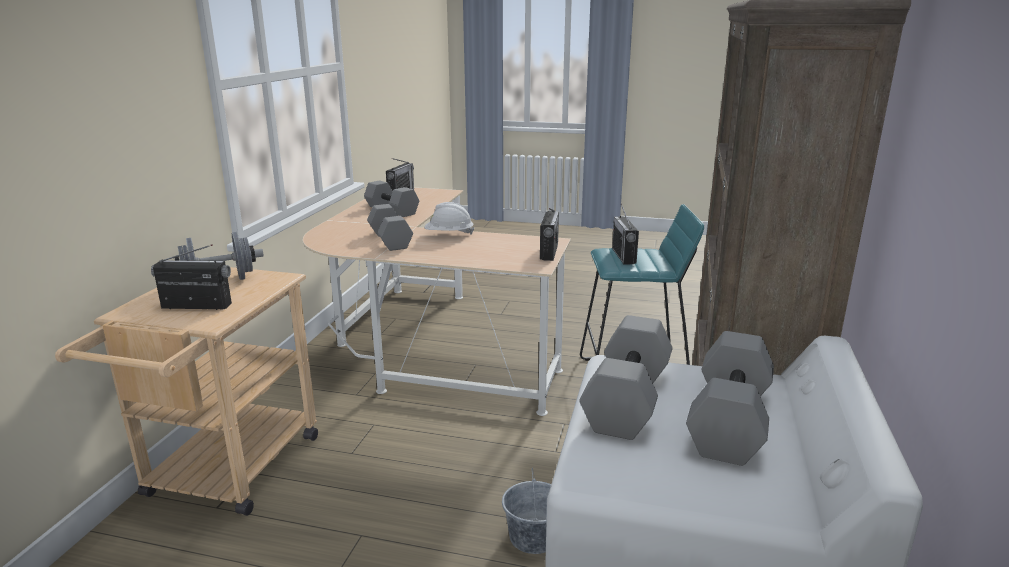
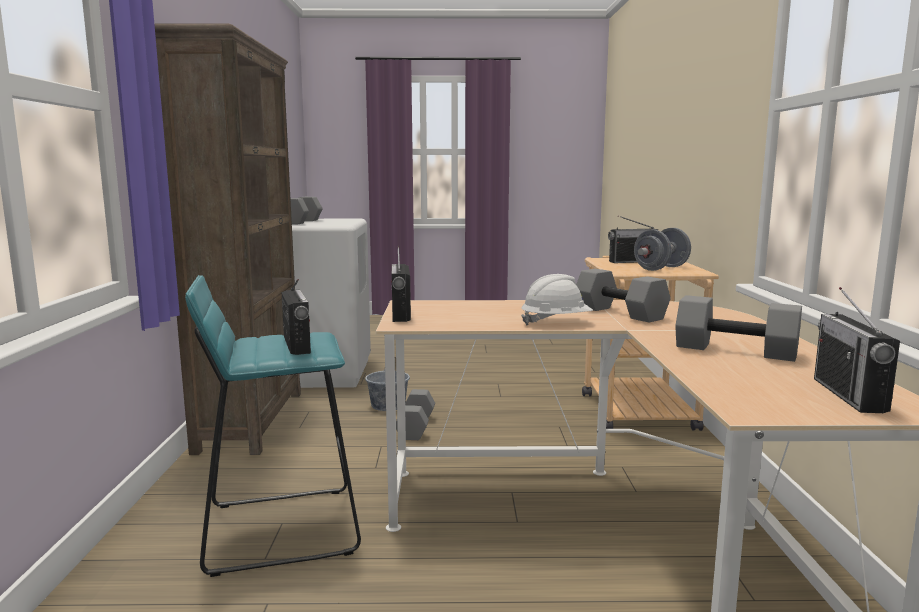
camera: 165 degrees right, 10 degrees down
(629, 401) = (338, 222): grey dumbbell -> grey dumbbell (414, 427)

